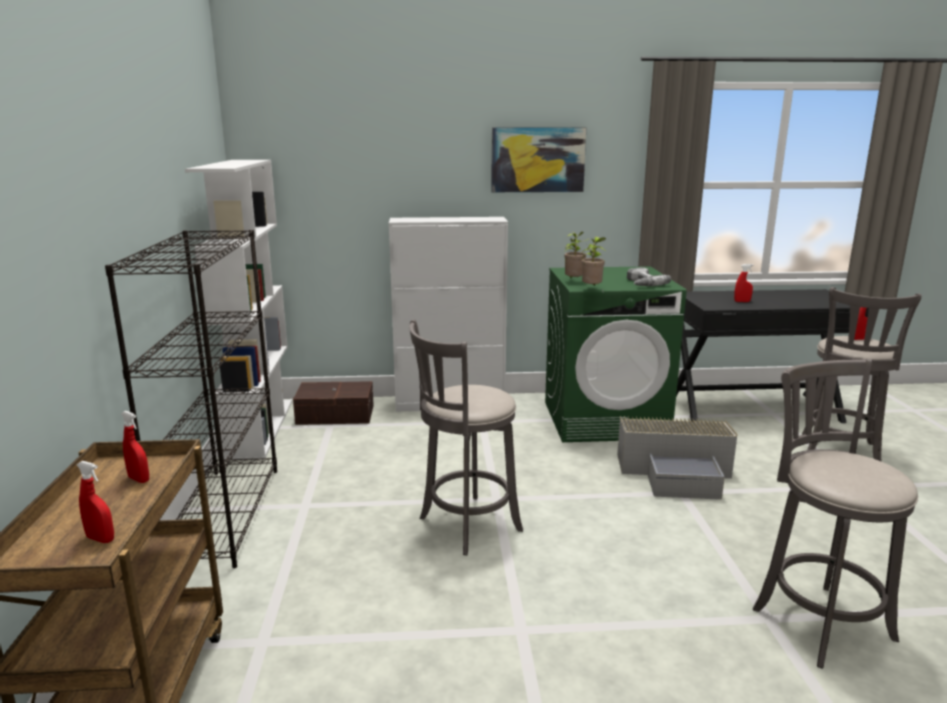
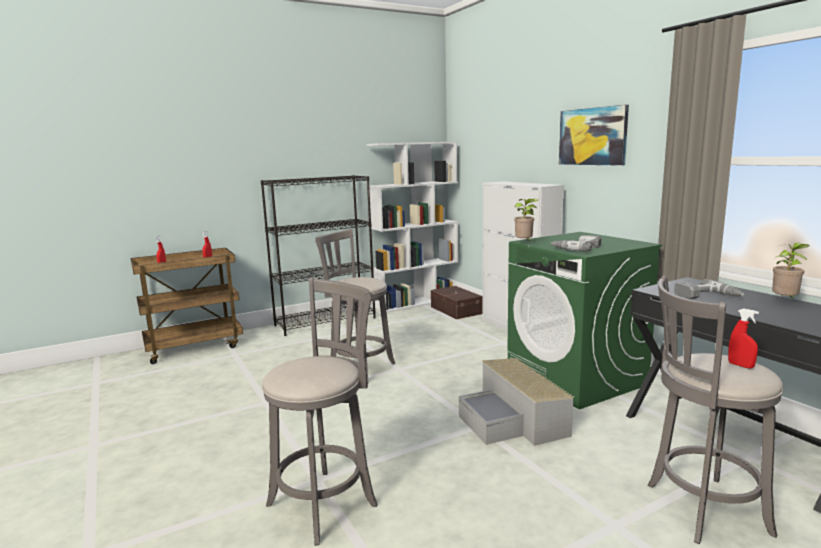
camera: 65 degrees right, 5 degrees down
(573, 282) = (541, 239): potted plant -> potted plant (785, 301)
(742, 301) = (707, 296): red spray bottle -> power drill

